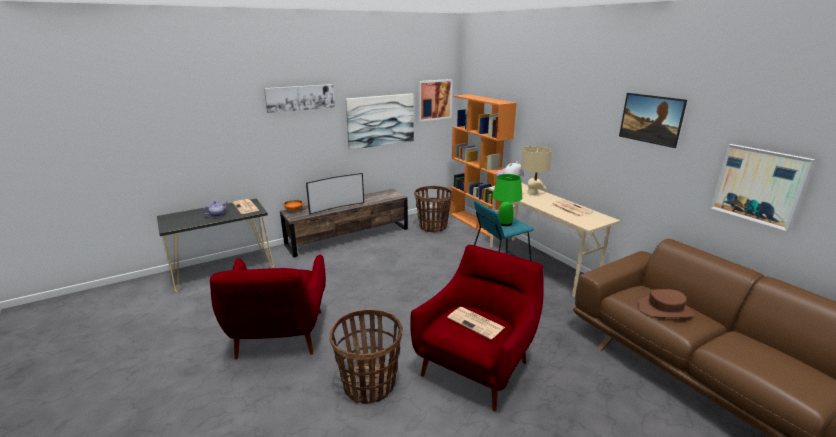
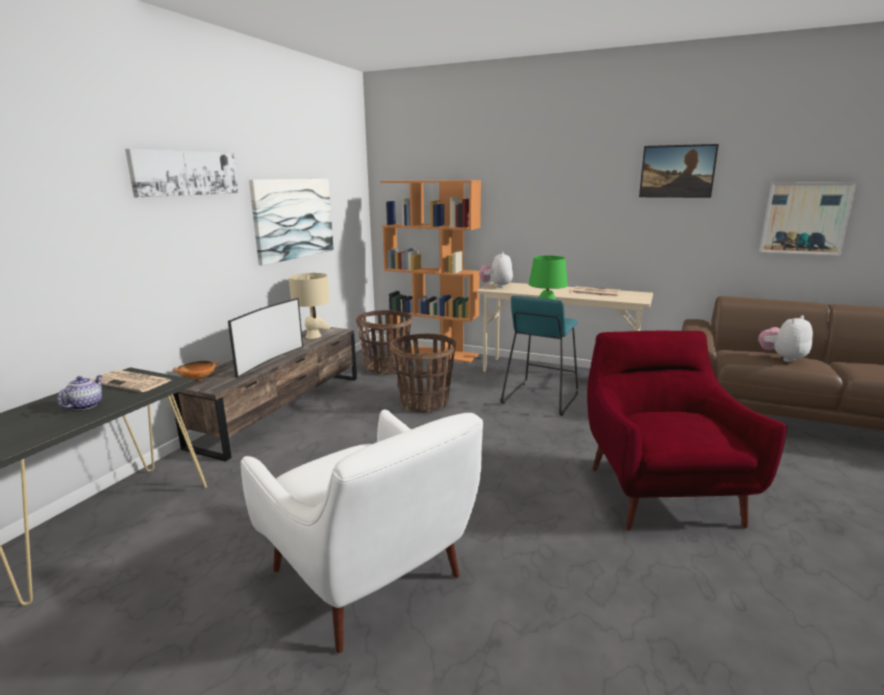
camera: 35 degrees left, 5 degrees down
(280, 337) = (371, 579): red armchair -> white armchair
(369, 385) = (592, 573): basket -> basket (424, 403)
(434, 100) = (348, 190): picture -> none
(476, 323) = (683, 422): newspaper -> none
(532, 193) = (532, 287): beige table lamp -> beige table lamp (313, 336)
(664, 310) = (782, 358): brown hat -> plush toy

